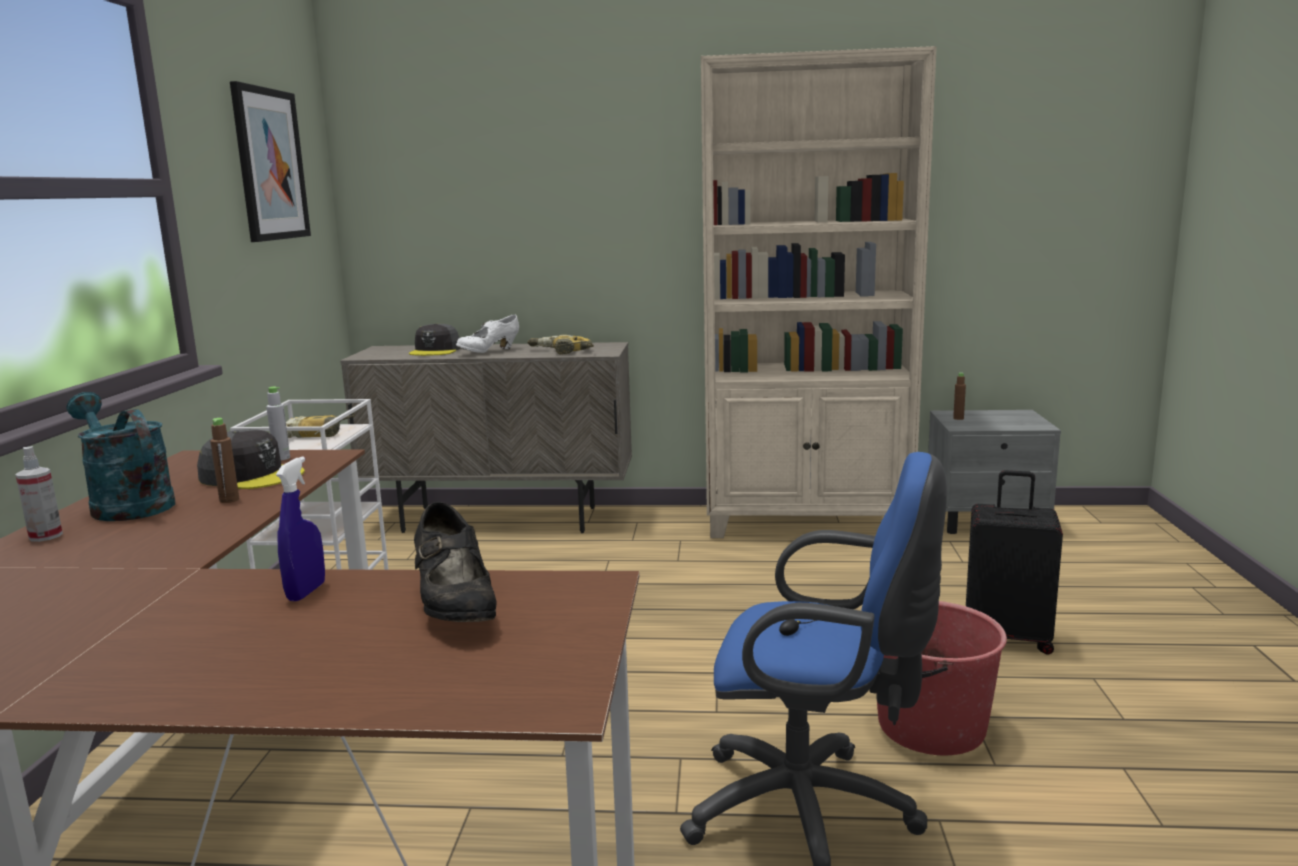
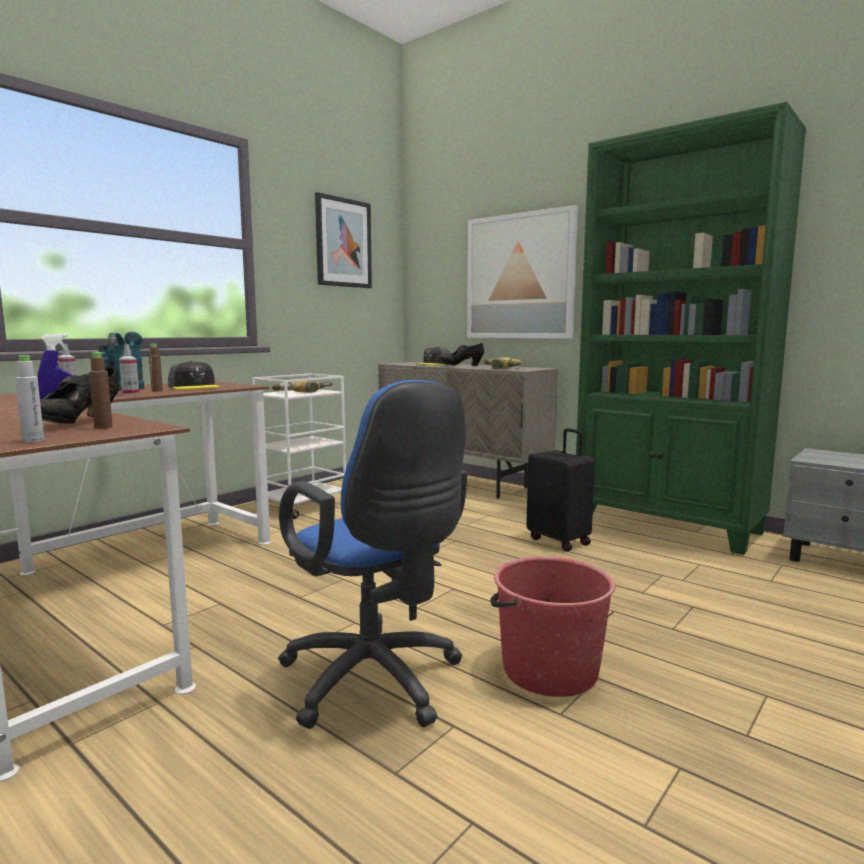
camera: 35 degrees right, 5 degrees down
(220, 519) = (130, 394): none -> spray bottle
(281, 458) = (227, 384): grey bottle -> grey bottle (33, 440)
(489, 352) = (460, 366): white shoe -> black shoe
(556, 215) = (520, 277): none -> picture
(807, 522) = (668, 526): beige bookcase -> green bookcase
(958, 418) = (820, 455): brown bottle -> brown bottle (103, 427)
(1008, 638) = (724, 640): black suitcase -> black suitcase (560, 541)

